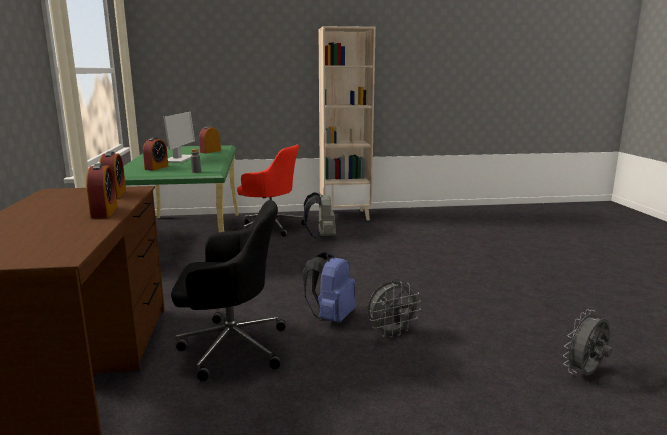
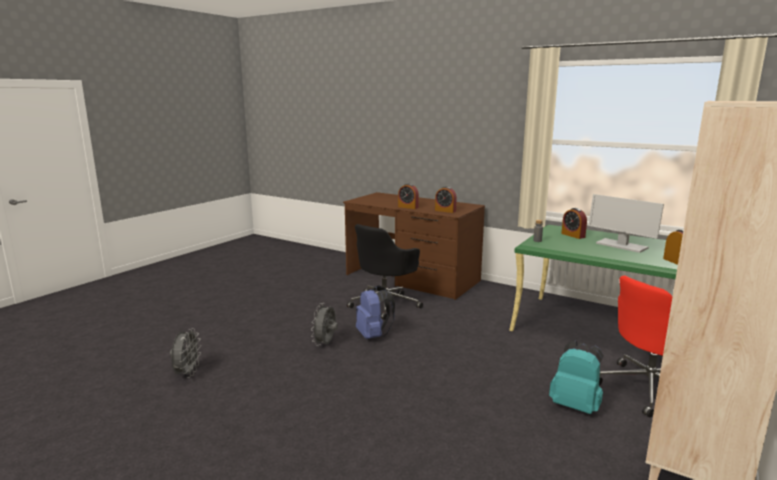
camera: 130 degrees right, 0 degrees up
(322, 236) = (575, 405): grey backpack -> turquoise backpack

